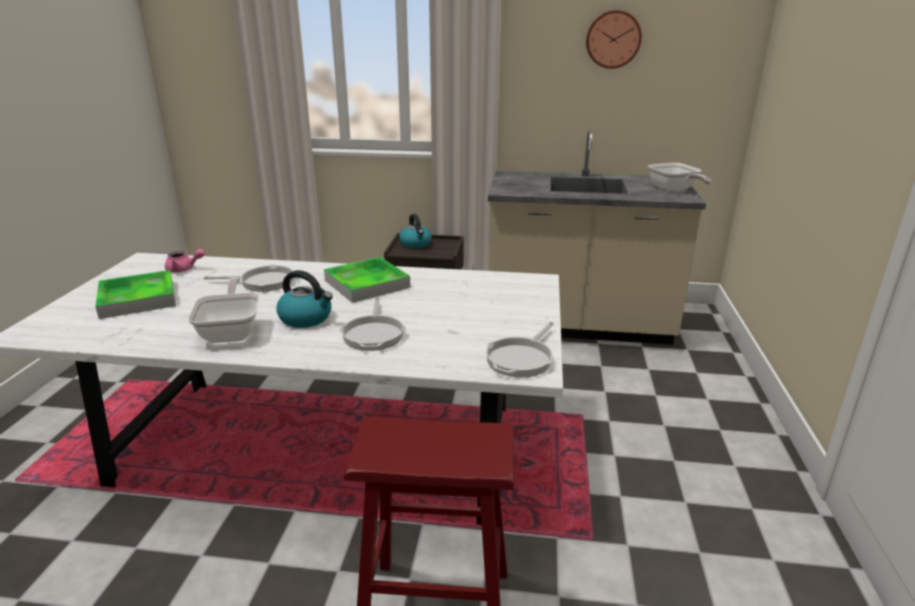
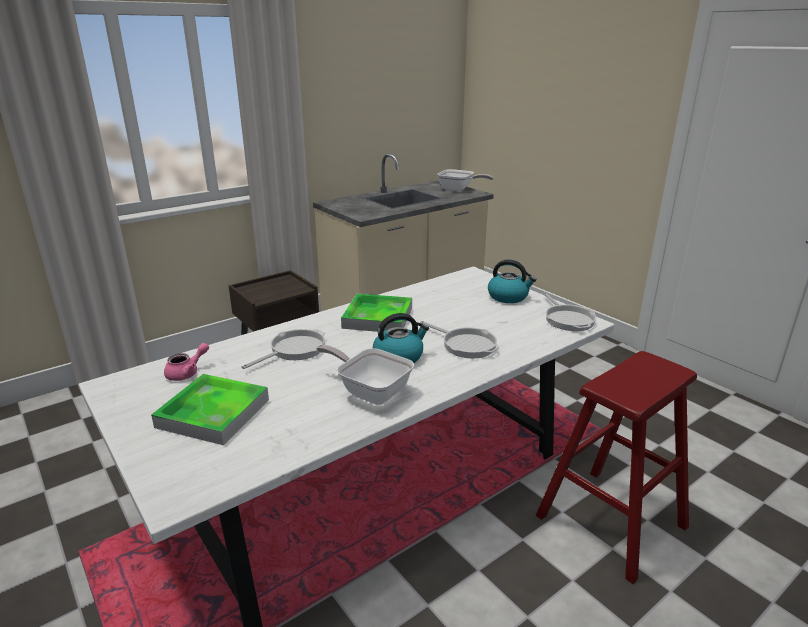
camera: 45 degrees left, 0 degrees up
(416, 244) = (261, 289): kettle -> kettle (508, 297)
(613, 39) = (375, 77): wall clock -> none

